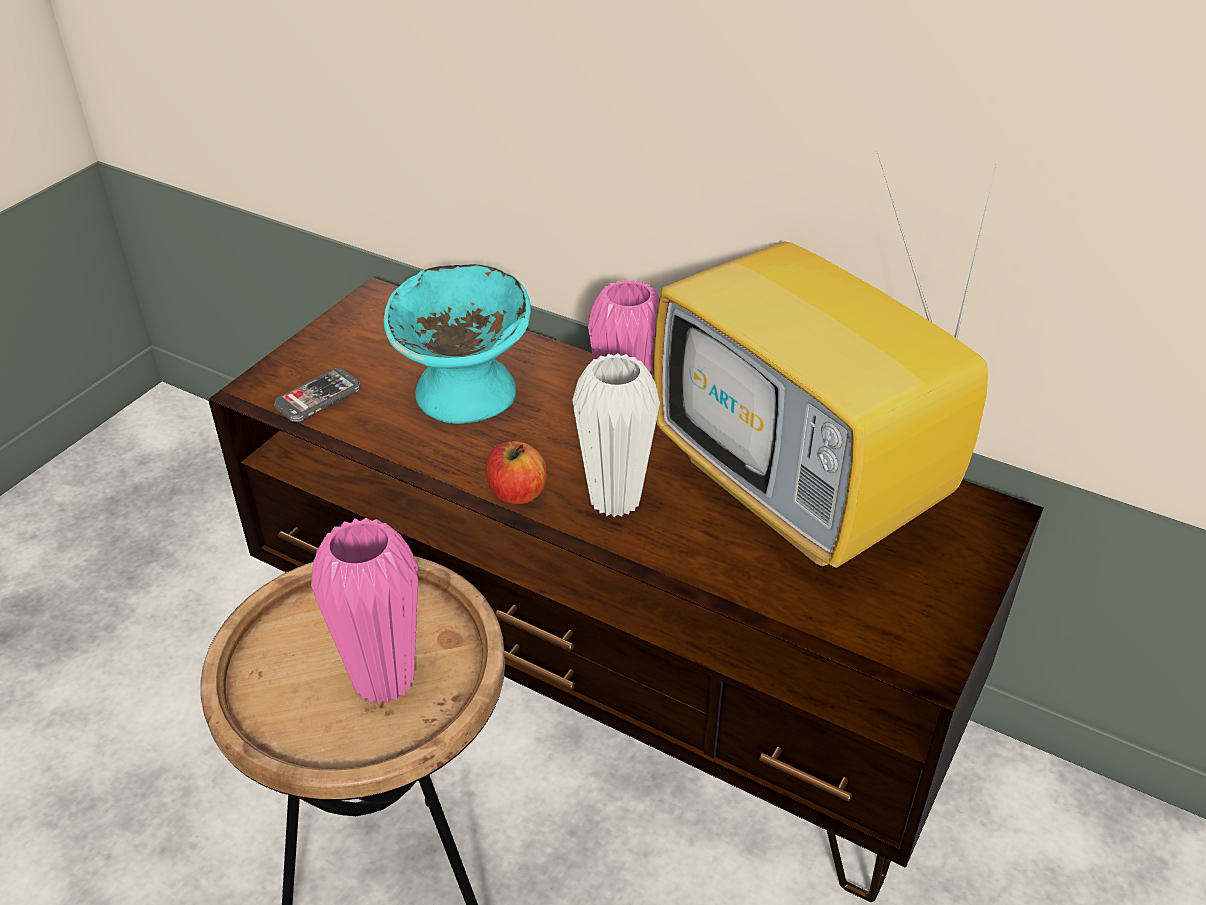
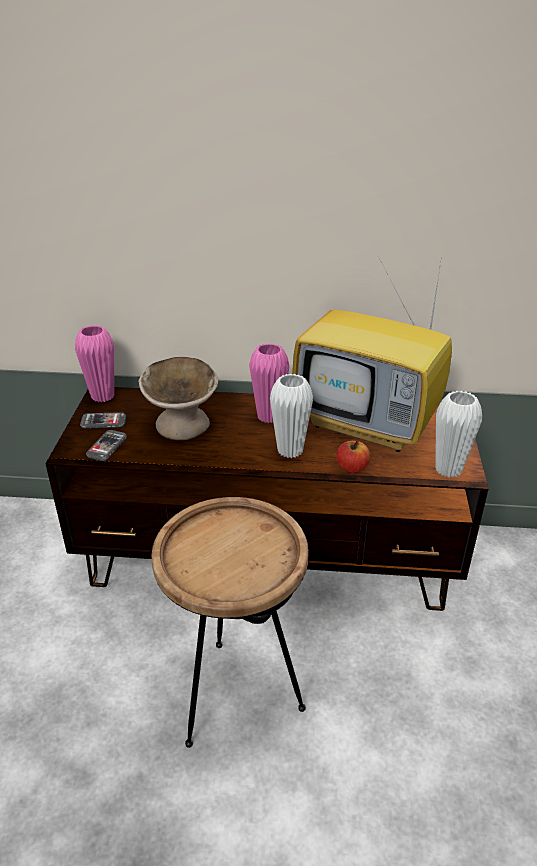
camera: 25 degrees left, 5 degrees down
(345, 350) = (103, 422): none -> phone
(384, 680) = (250, 553): pink vase -> pink vase (102, 396)
(466, 393) = (182, 425): turquoise bowl -> beige bowl
(517, 493) = (242, 460): apple -> apple (352, 468)
(896, 640) = (448, 469): none -> white vase

